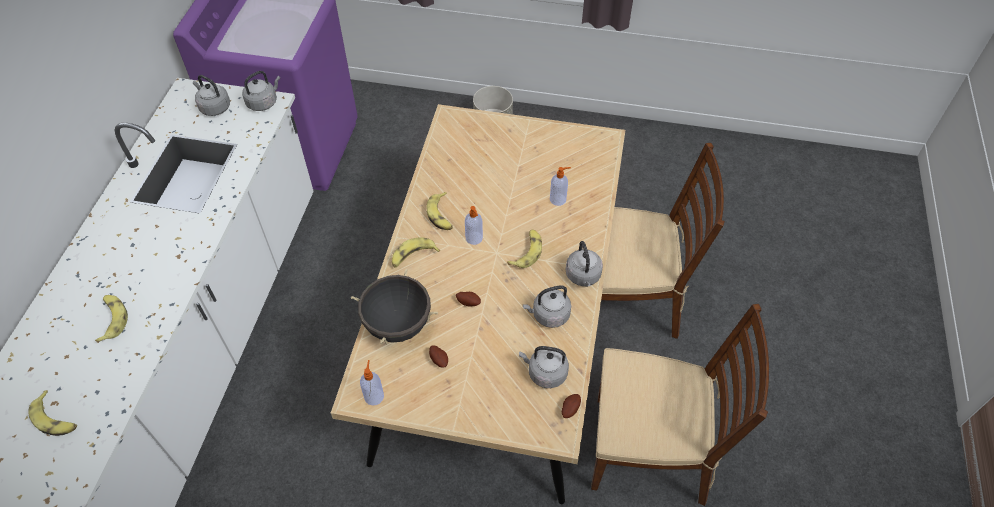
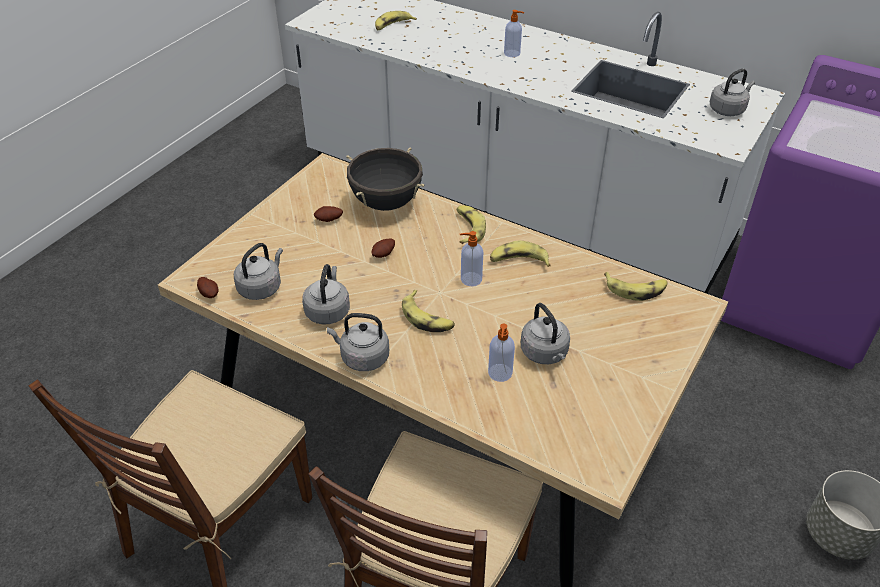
camera: 110 degrees right, 10 degrees down
(112, 319) = (469, 47): banana -> banana (636, 289)
(263, 102) = (730, 140): grey kettle -> grey kettle (545, 353)
(374, 396) = (320, 176): soap dispenser -> soap dispenser (512, 53)

